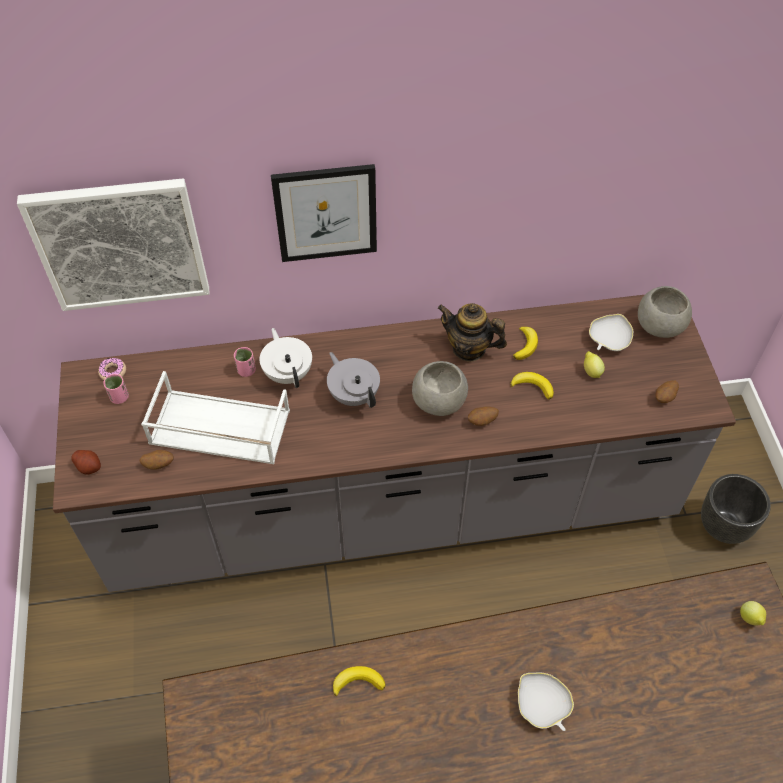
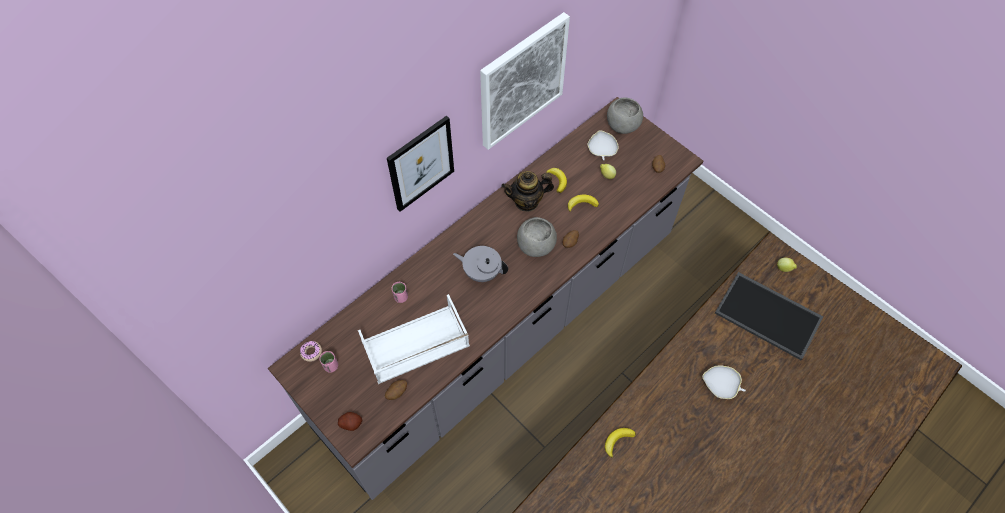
camera: 35 degrees left, 5 degrees up
(120, 244) = (296, 261): picture -> picture (521, 81)
(288, 373) = (429, 283): white teapot -> none
(681, 663) = (769, 315): none -> tray
(723, 526) = (692, 225): black planter -> none

